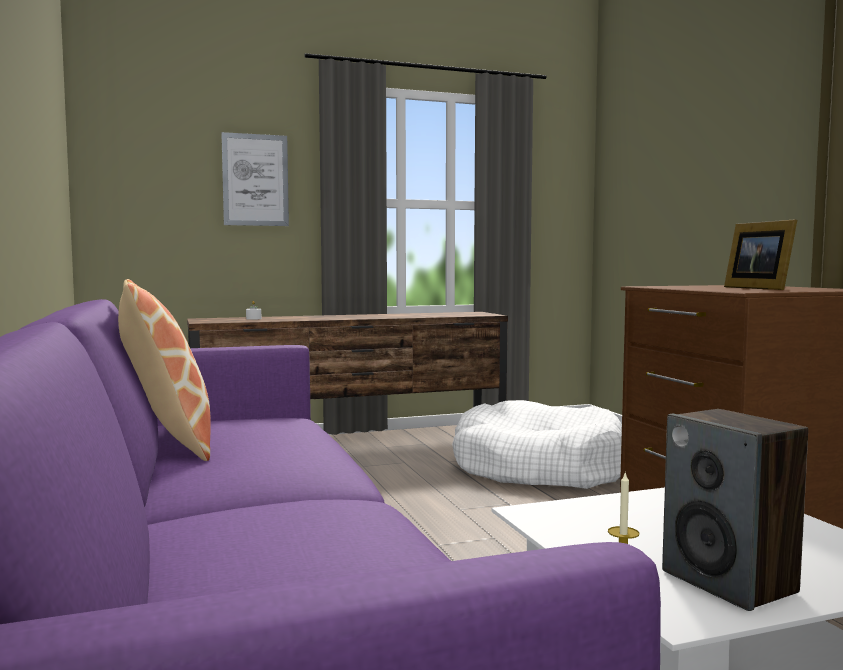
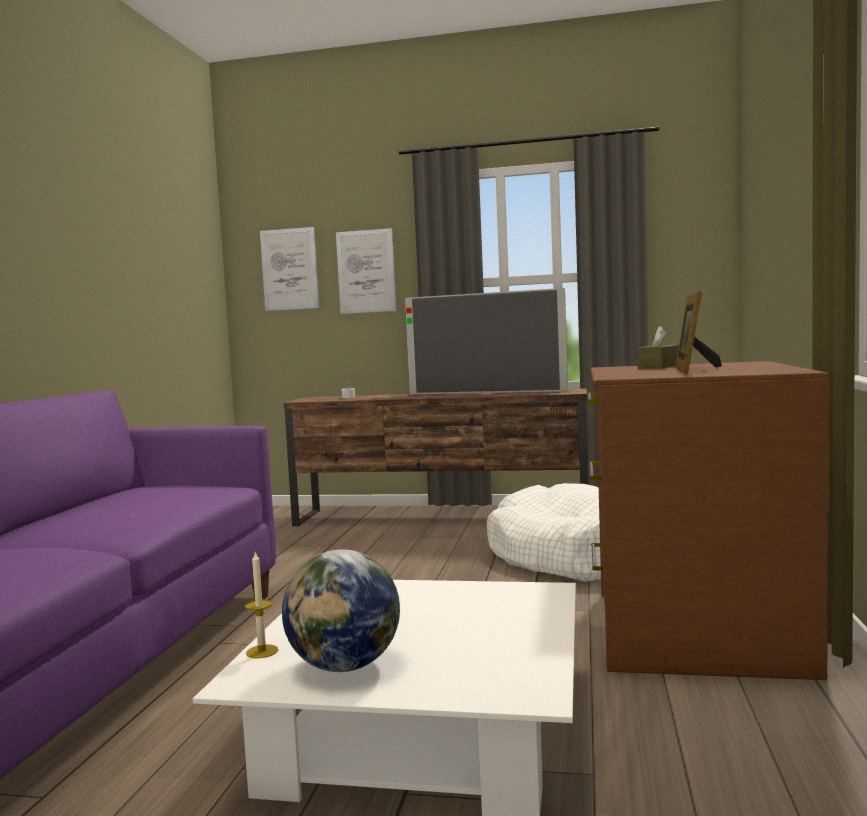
camera: 30 degrees right, 0 degrees up
(160, 168) = (289, 269): none -> picture
(166, 441) = (99, 498): pillow -> none
(398, 314) = (486, 392): none -> television
(693, 286) = (658, 366): none -> brown tissue box
(730, 582) = (345, 666): speaker -> globe

